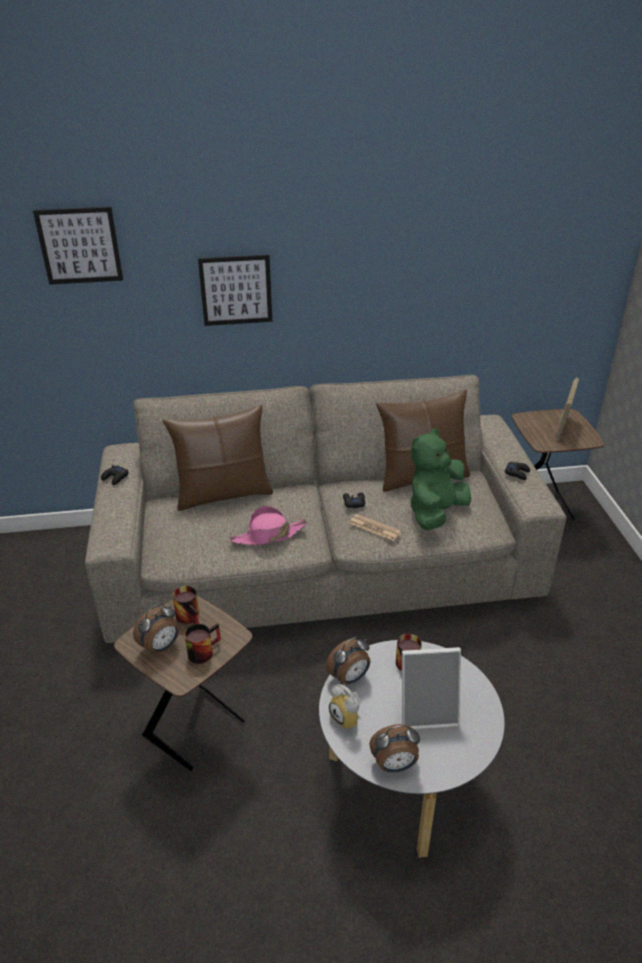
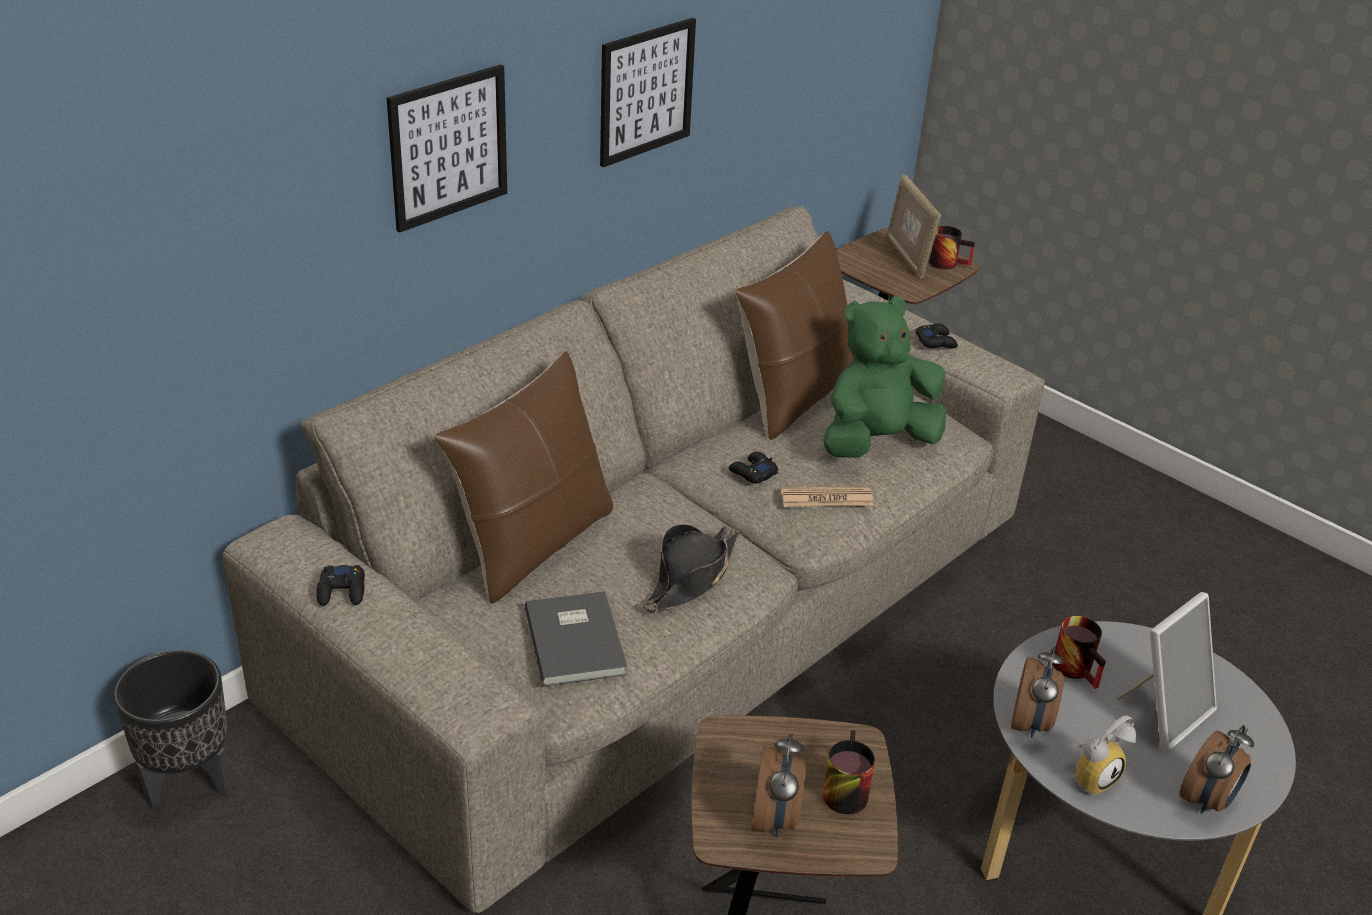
camera: 40 degrees left, 0 degrees up
(74, 543) = (190, 782): none -> black planter
(79, 245) = (170, 119): picture -> picture (646, 91)
(191, 539) = (577, 640): none -> grey book
(191, 616) = (761, 750): mug -> mug (948, 262)
(268, 535) = (691, 577): pink hat -> black hat
(348, 718) = (1091, 776): alarm clock -> alarm clock turned 45 degrees counterclockwise
(435, 513) = (876, 442): green plush toy -> green plush toy turned 60 degrees clockwise

